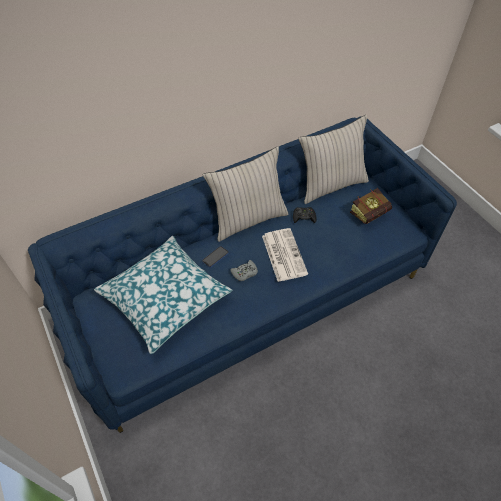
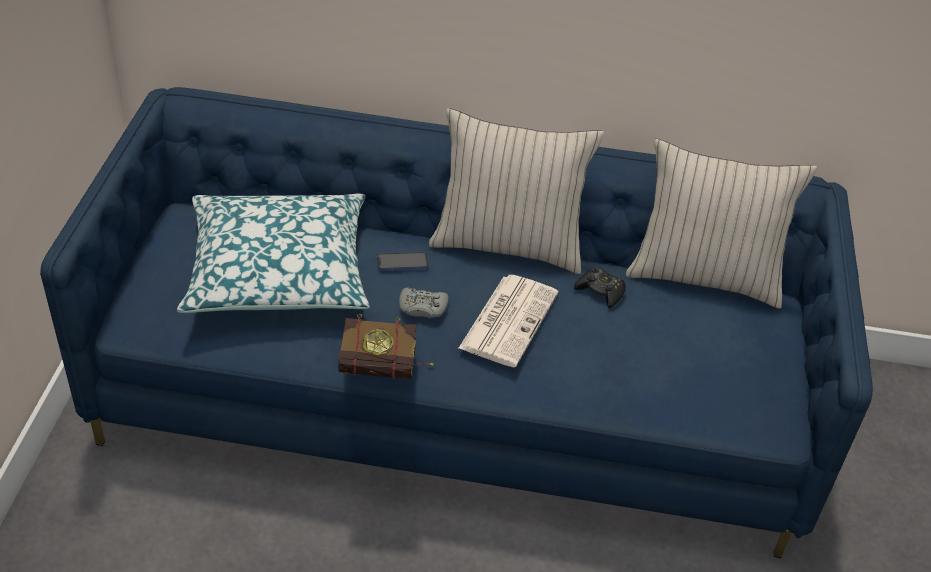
camera: 35 degrees right, 10 degrees down
(372, 213) = (729, 352): book -> book (386, 369)

